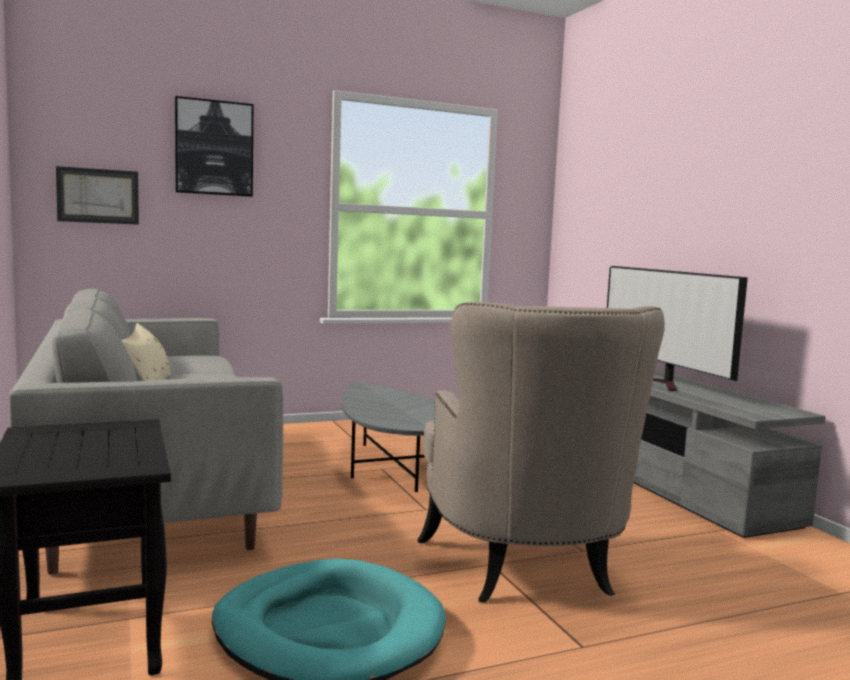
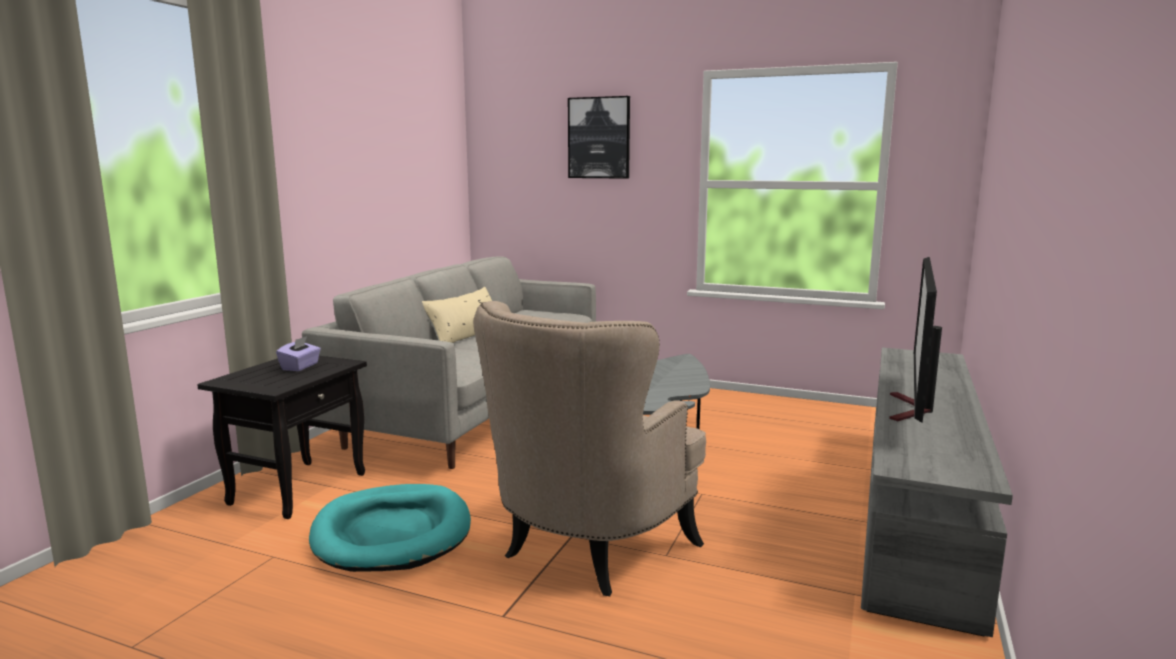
camera: 45 degrees right, 5 degrees up
(85, 439) = (300, 367): none -> purple tissue box
(98, 196) = (518, 183): picture -> none

